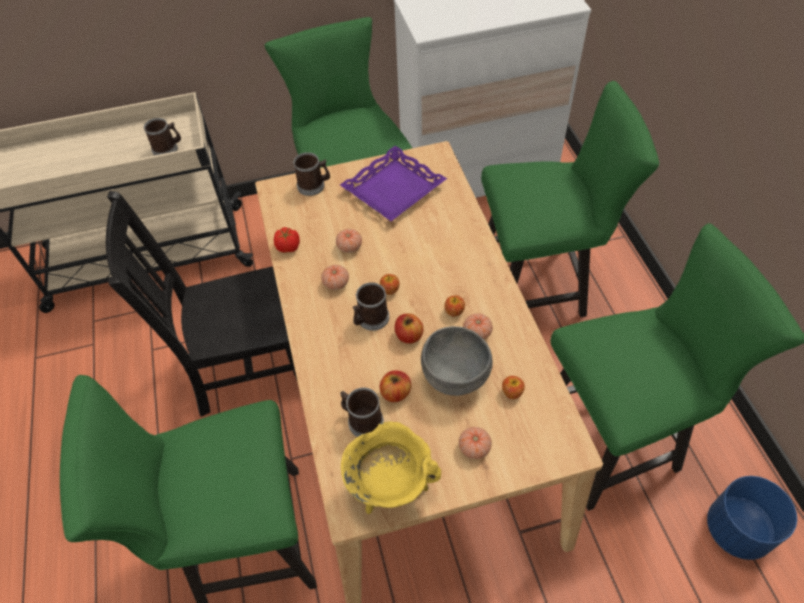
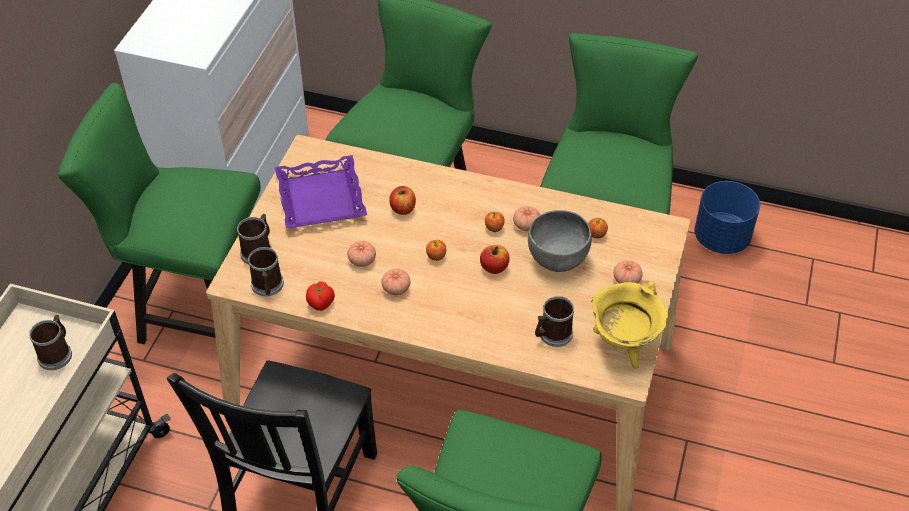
camera: 60 degrees left, 5 degrees down
(370, 319) = (456, 284): mug -> mug (267, 287)
(395, 393) = (543, 302): apple -> apple (403, 208)

